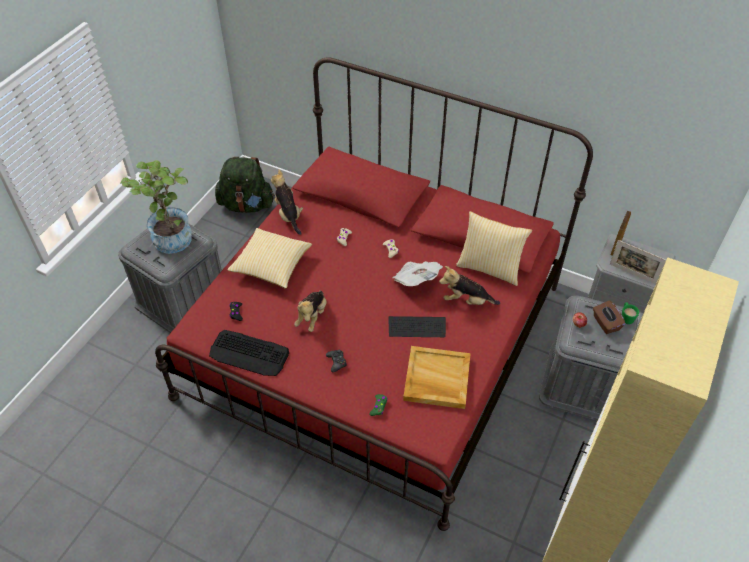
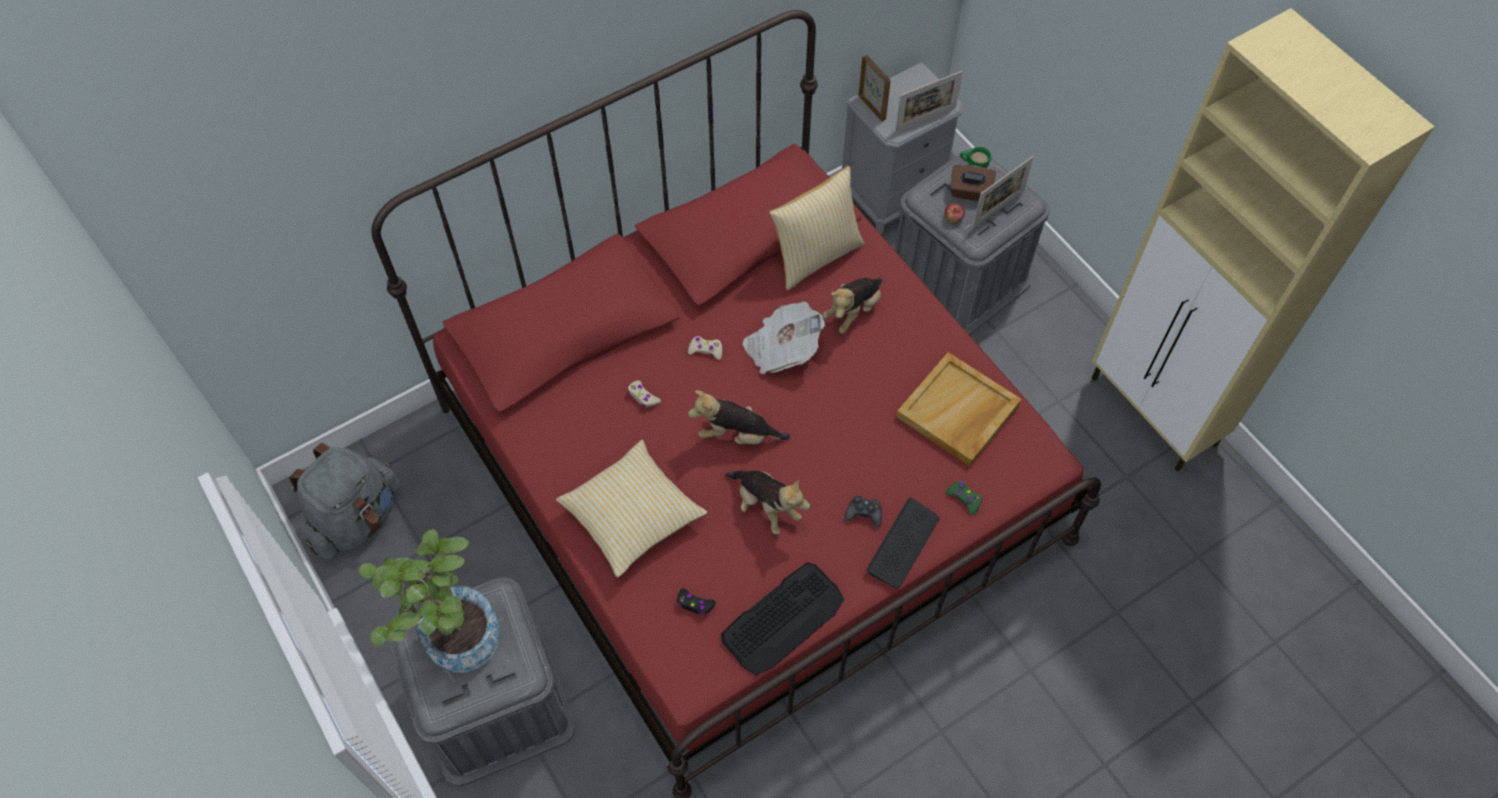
camera: 60 degrees left, 10 degrees up
(247, 205) = (356, 519): green backpack -> grey backpack
(288, 215) = (542, 447): plush toy -> plush toy (737, 435)
(417, 327) = (863, 390): keyboard -> keyboard (903, 544)
(607, 343) = (998, 208): none -> picture frame

